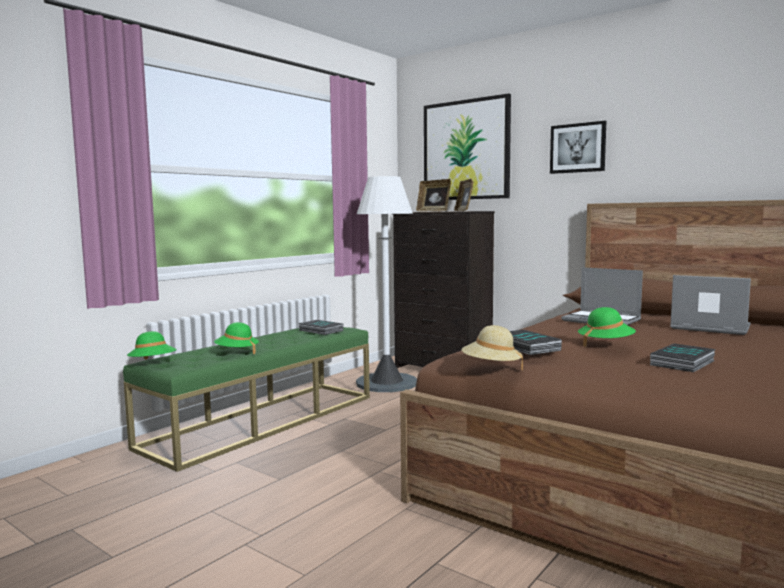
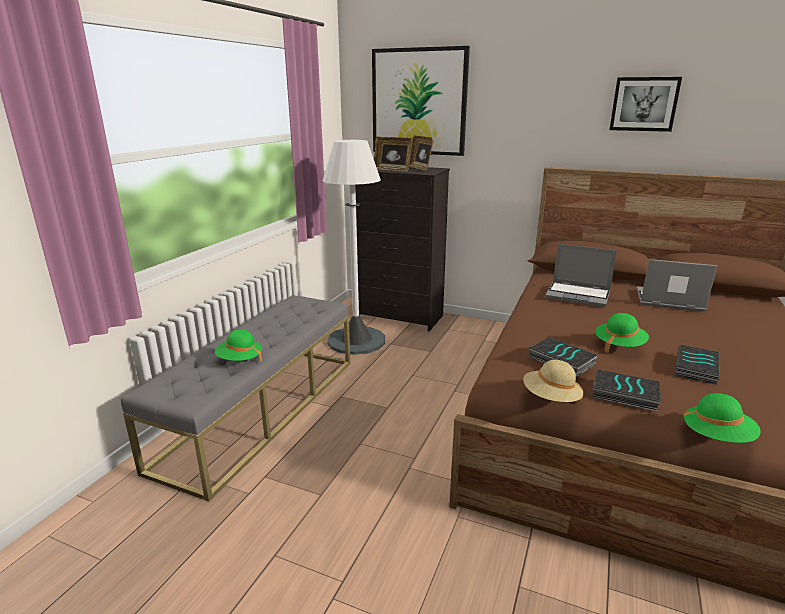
camera: 15 degrees left, 15 degrees up
(153, 363) = (157, 393): green hat -> green hat (717, 437)
(263, 420) = (262, 410): green bench -> grey bench
(320, 330) = (303, 310): book -> book (624, 394)
(578, 148) = (537, 110): picture -> picture (644, 104)

